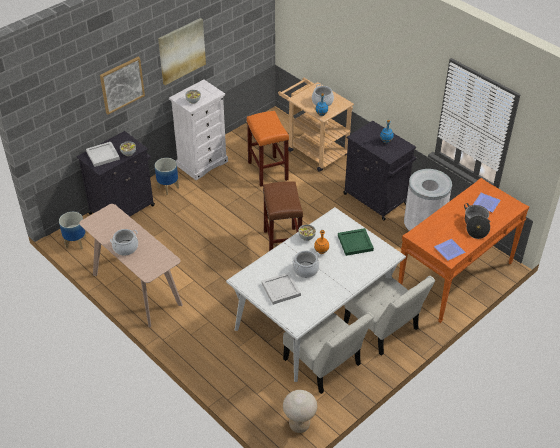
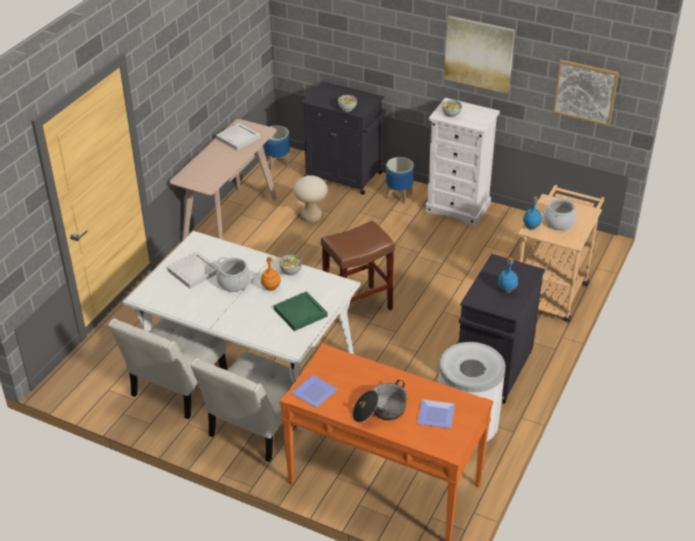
camera: 70 degrees right, 5 degrees down
(102, 155) = (333, 95): white tray -> white tray (238, 138)
(122, 85) = (391, 40): picture -> picture (585, 91)
(125, 248) = (213, 155): cooking pot -> none
(268, 171) = (481, 262): orange stool -> none
(299, 425) = (81, 388): beige stool -> beige stool (311, 217)

